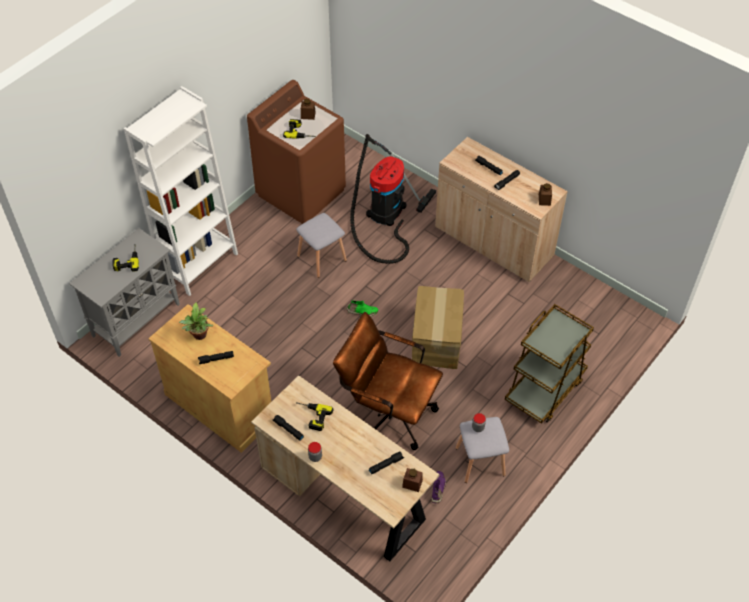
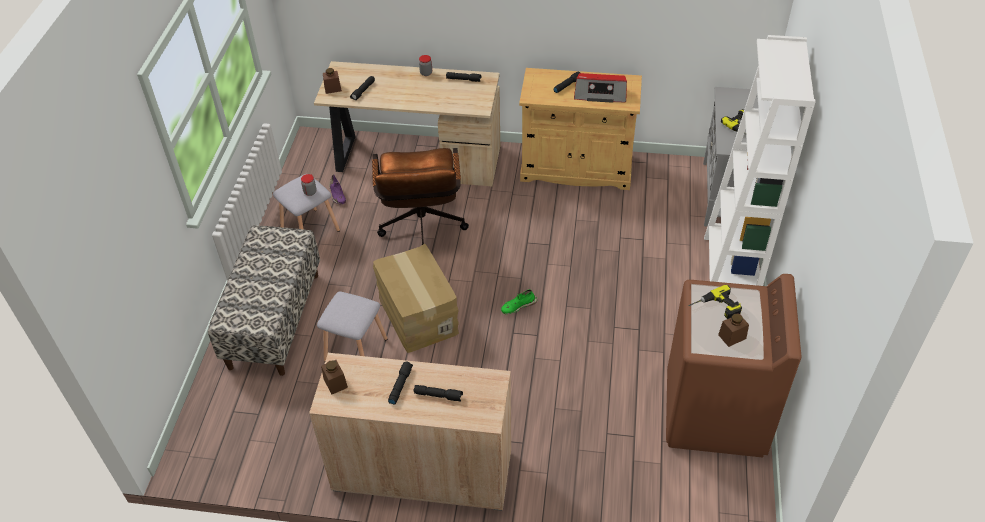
camera: 150 degrees right, 5 degrees down
(199, 336) = (600, 94): potted plant -> radio
(311, 416) = (452, 94): power drill -> none
(322, 258) = (612, 342): grey stool -> grey stool (356, 350)
(385, 214) = (587, 437): vacuum cleaner -> none
(387, 412) = (422, 229): brown office chair -> brown office chair turned 90 degrees clockwise
(544, 389) = (274, 320): brown cart -> bench

